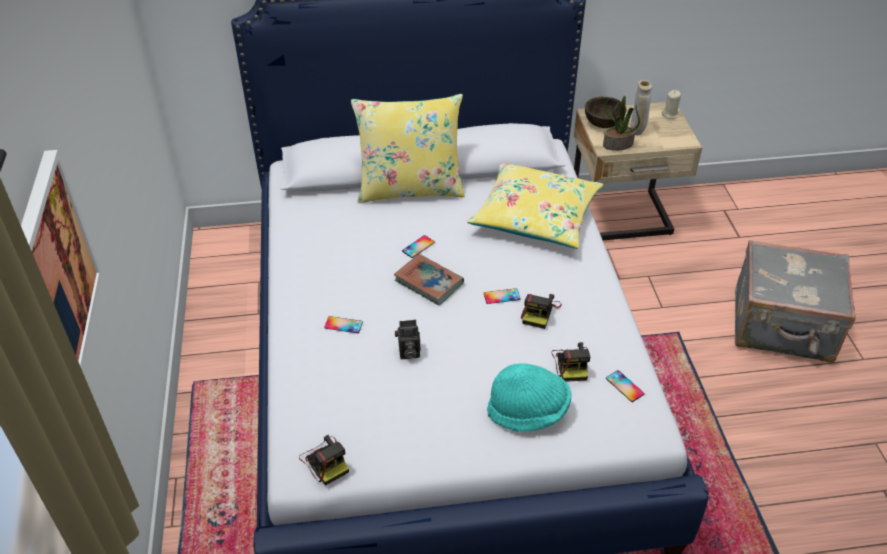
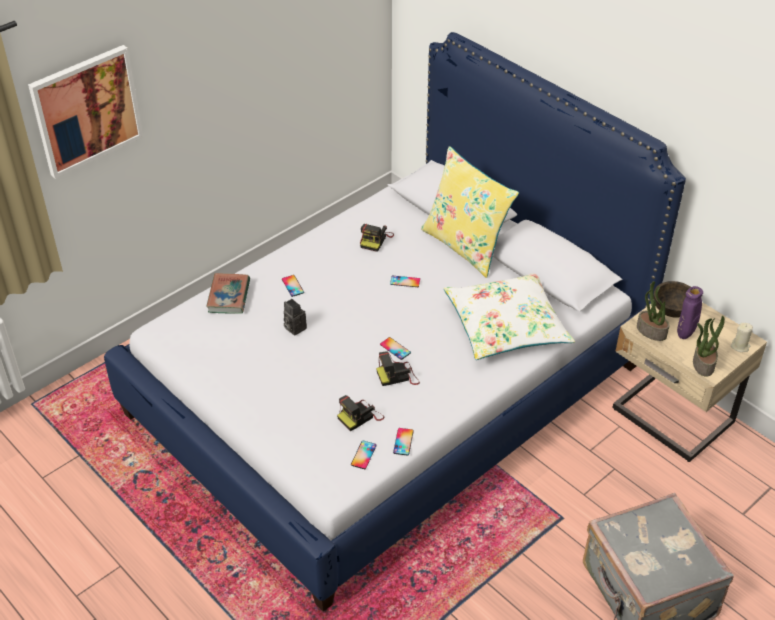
camera: 55 degrees right, 0 degrees up
(325, 461) = (172, 338): camera -> camera (375, 240)
(429, 282) = (372, 305): book -> book (229, 296)
(528, 411) = (294, 413): turquoise hat -> none
(535, 216) = (506, 326): yellow pillow -> white pillow
(627, 350) = (403, 442): none -> phone
(637, 132) = (684, 336): beige vase -> purple vase
(674, 139) = (702, 364): none -> potted plant

